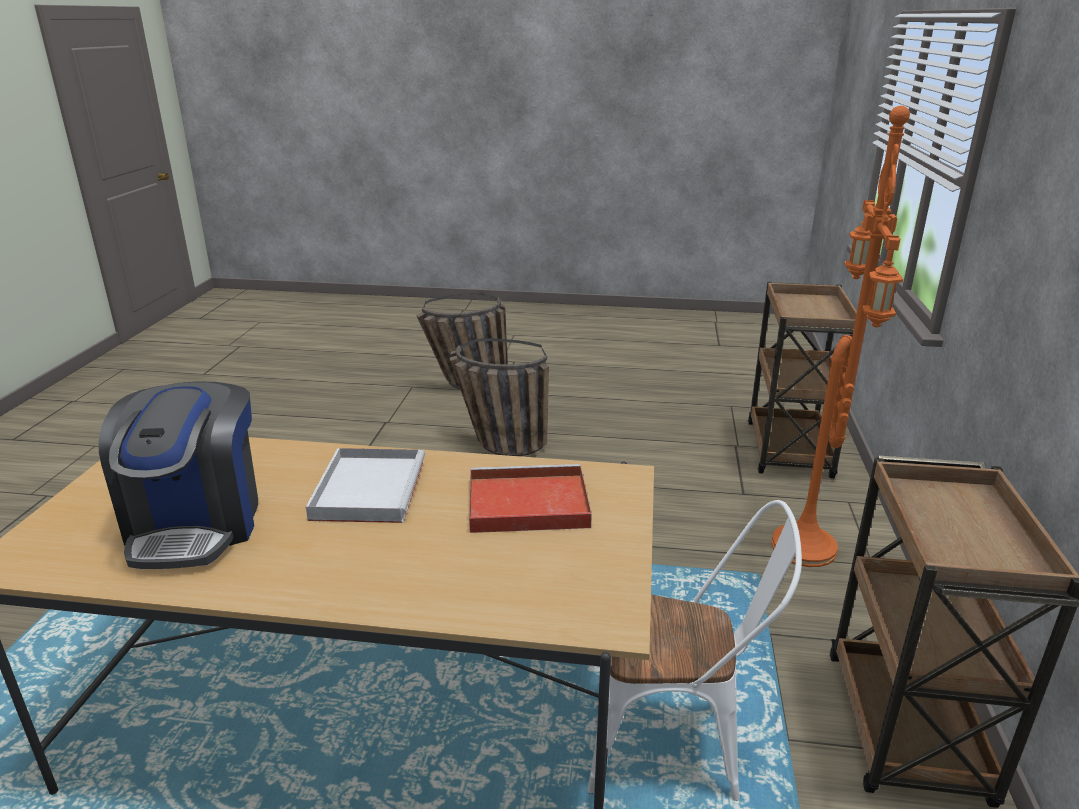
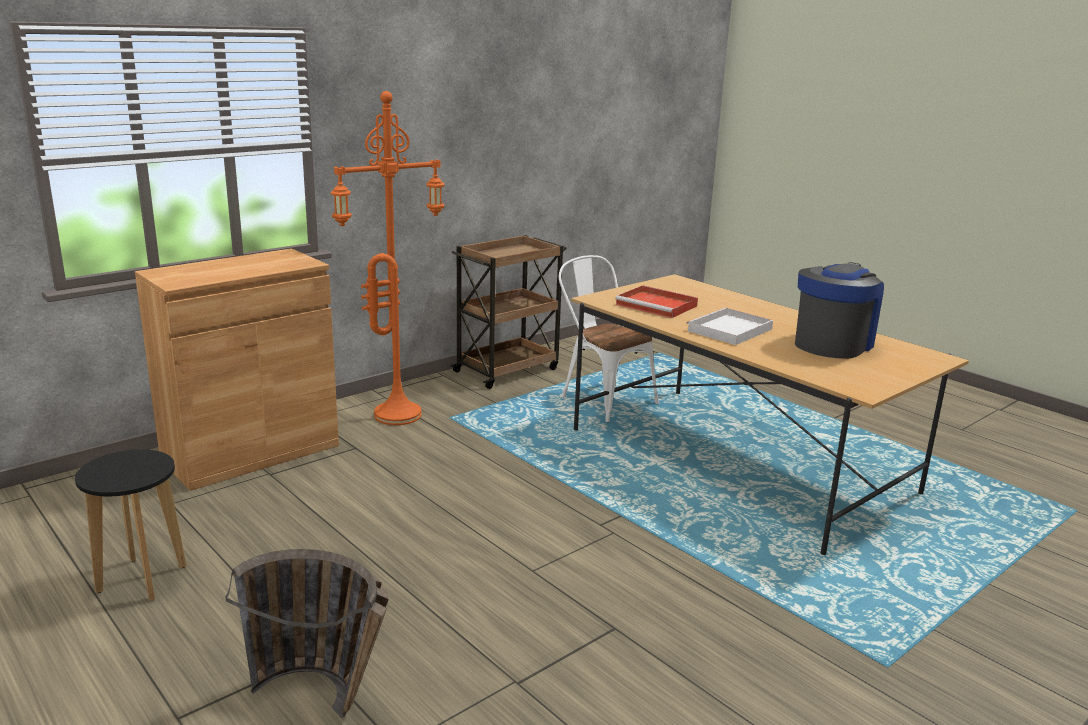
camera: 140 degrees left, 5 degrees down
(496, 444) = (445, 578): basket -> none
(642, 379) = (141, 579): none -> black stool
(789, 451) = (251, 453): brown cart -> brown cabinet

